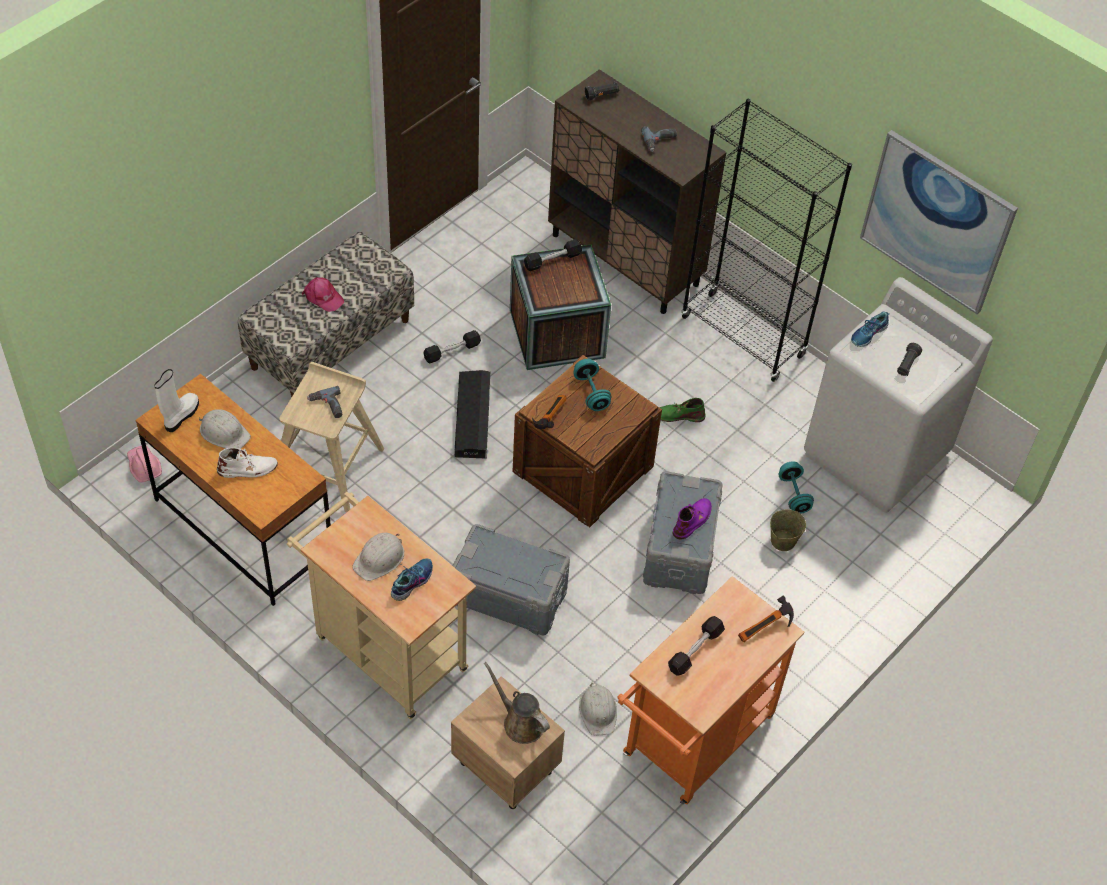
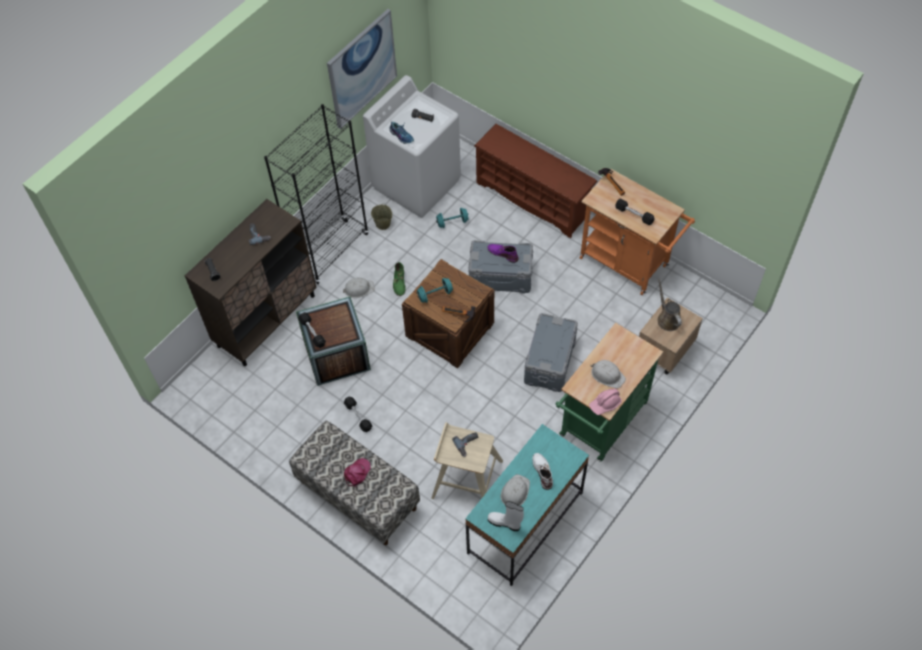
camera: 90 degrees left, 5 degrees up
(144, 467) = (484, 600): pink hard hat -> pink hard hat (605, 404)
(243, 528) = (525, 523): brown desk -> turquoise desk
(384, 648) = (600, 424): beige cart -> green cart
(411, 581) = (620, 355): shoe -> none
(473, 418) = (415, 397): black storage box -> none
(520, 722) = (667, 319): brown watering can -> brown watering can turned 120 degrees clockwise
(598, 711) = (618, 309): white hard hat -> white hard hat (358, 289)
(782, 541) = (487, 227): beige bucket -> beige bucket (383, 224)
(841, 616) = (533, 199): none -> brown shoe rack

